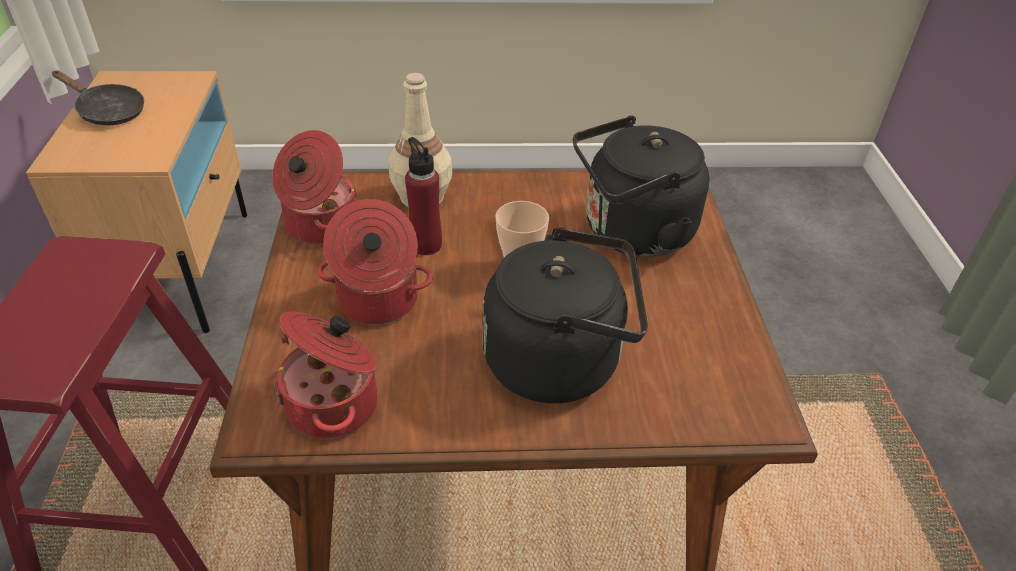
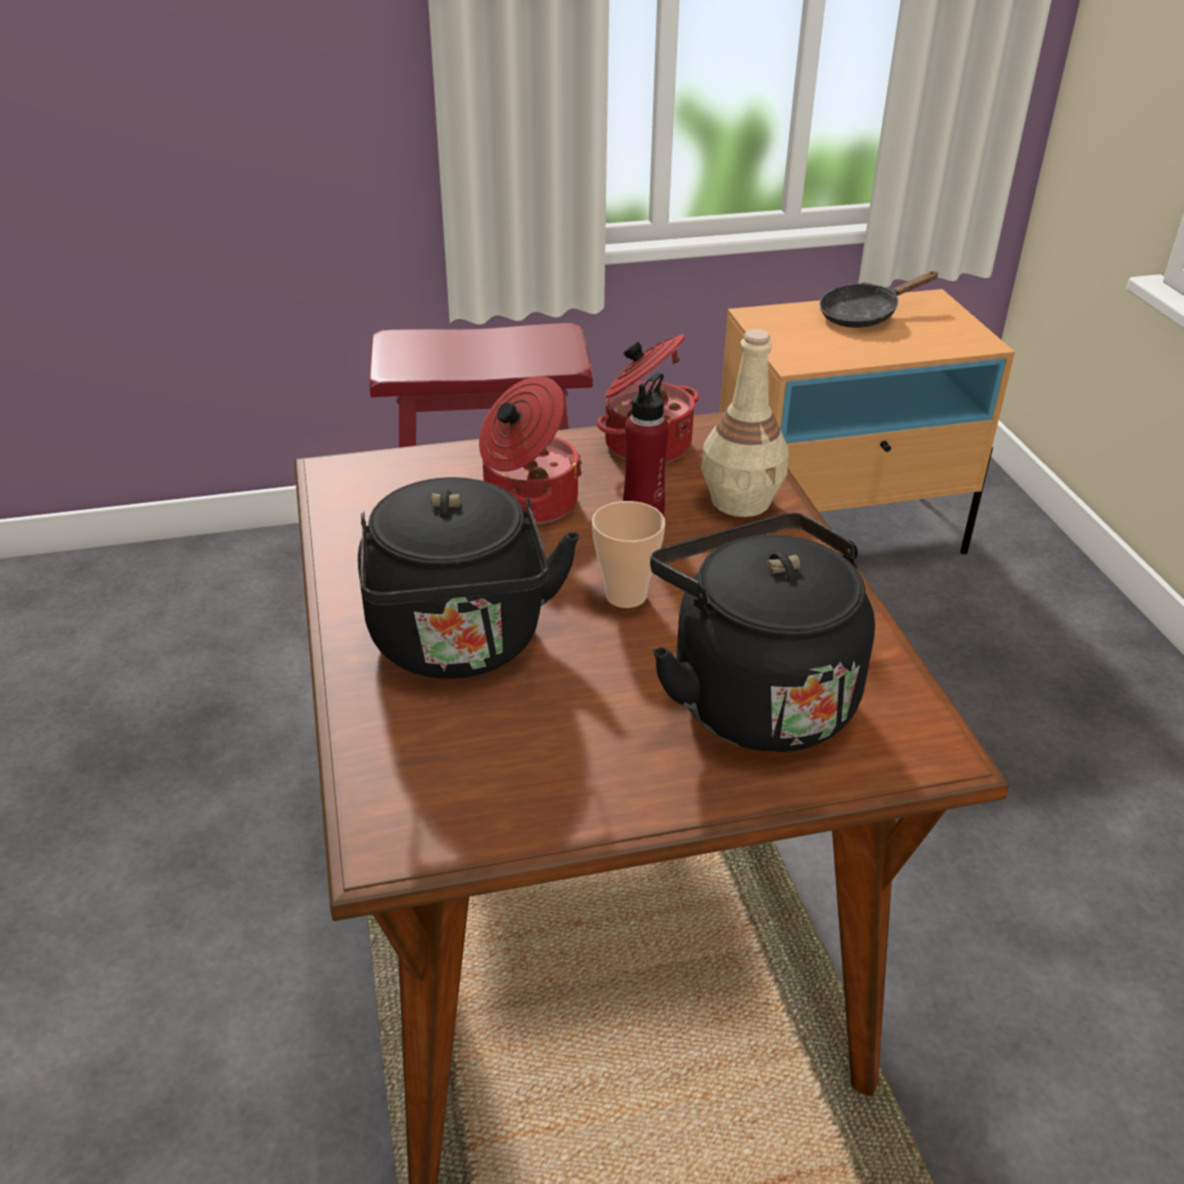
camera: 80 degrees right, 5 degrees down
(107, 112) = (864, 315): black frying pan -> black frying pan turned 45 degrees clockwise
(335, 405) = (369, 504): cooking pot -> none

